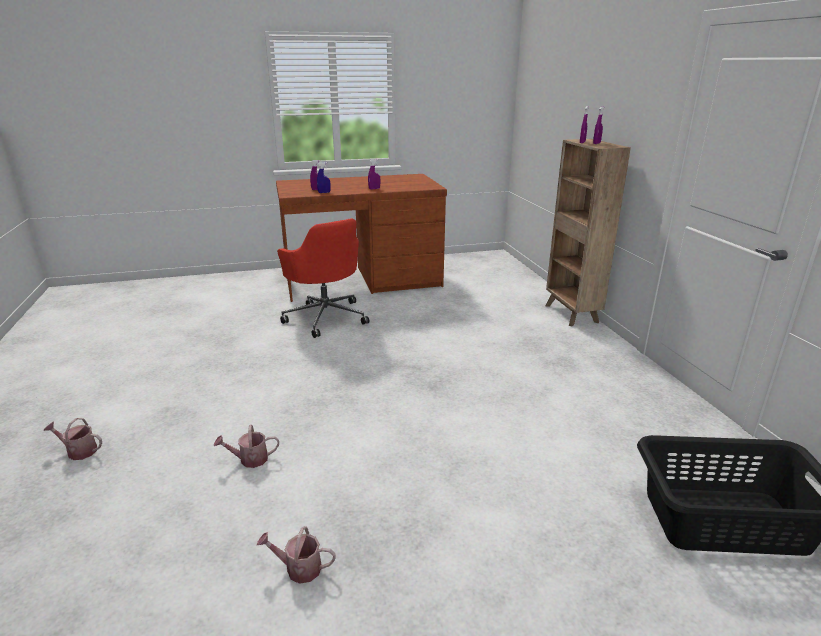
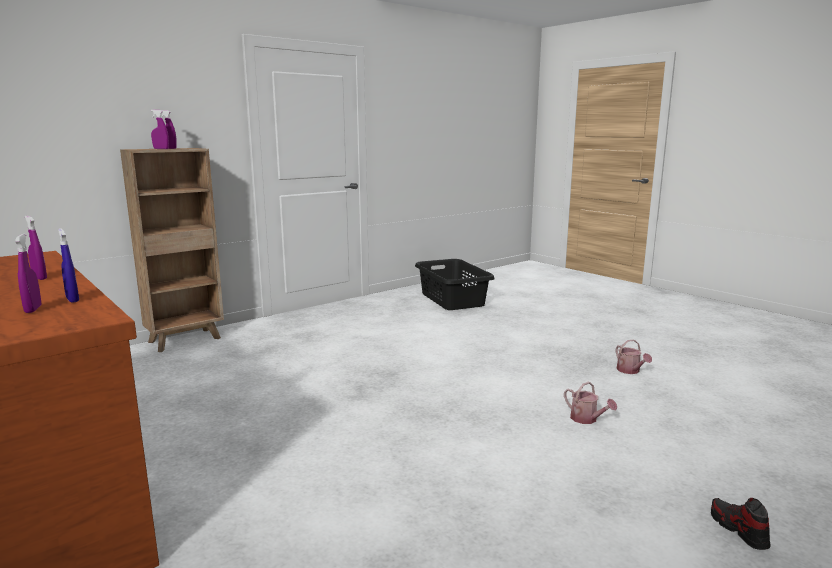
camera: 115 degrees left, 10 degrees down
(79, 451) = (738, 530): watering can -> shoe
(326, 317) = (236, 489): red office chair -> none

